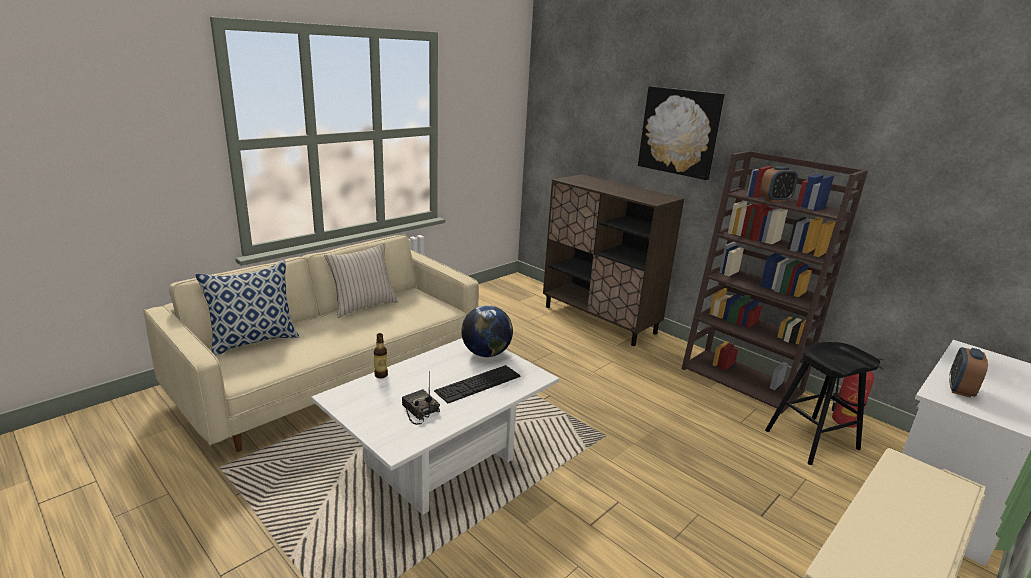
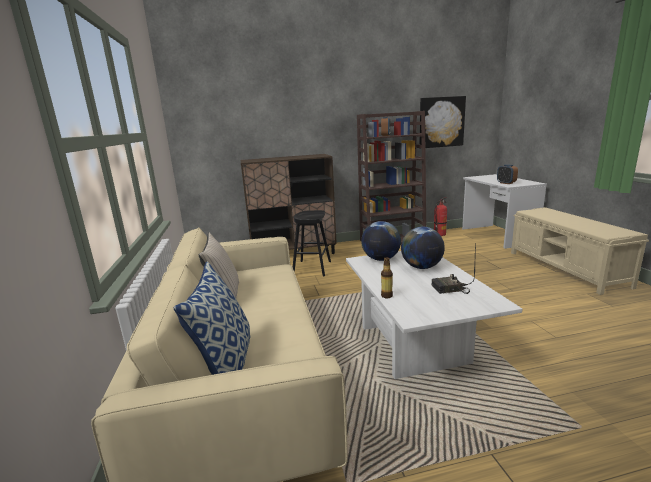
camera: 55 degrees left, 5 degrees down
(478, 383) = (421, 267): keyboard -> globe
(679, 132) = (309, 113): picture -> picture (441, 122)
(811, 440) = (450, 243): black stool -> black stool (312, 268)

